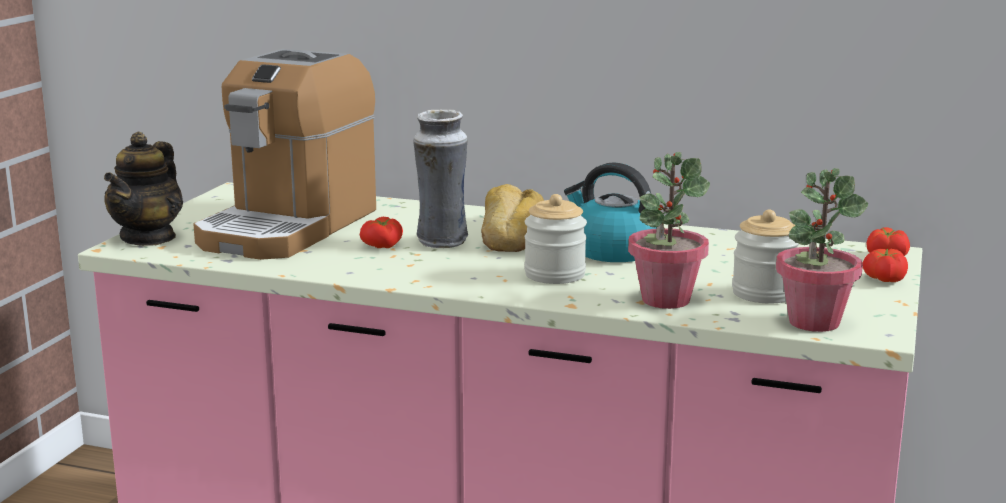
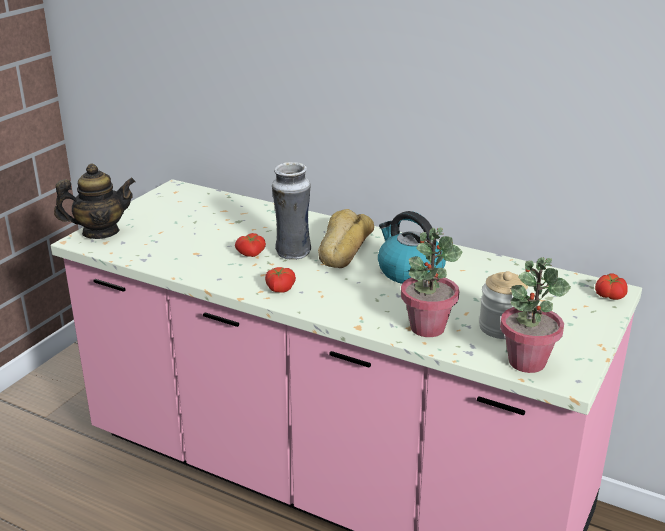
camera: 10 degrees right, 10 degrees up
(148, 237) = (100, 232): teapot -> teapot turned 135 degrees counterclockwise
(288, 227) = (195, 229): coffee machine -> none
(555, 274) = (358, 294): jar -> none
(883, 279) = (598, 320): tomato -> tomato (279, 288)

